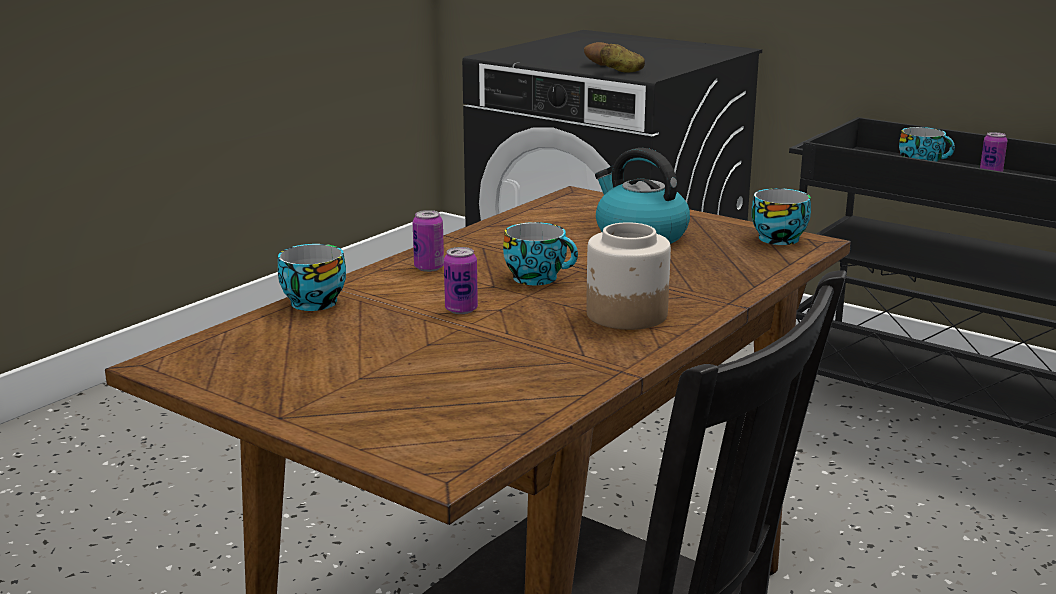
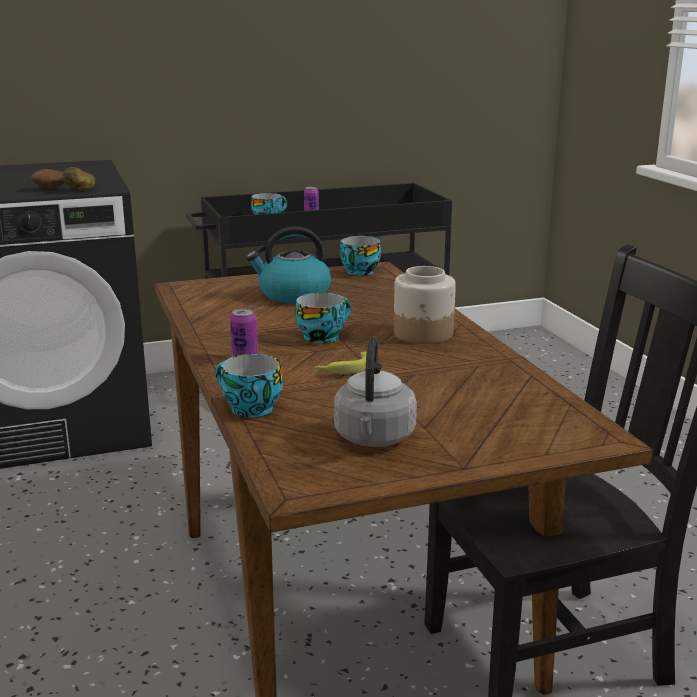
camera: 55 degrees left, 0 degrees up
(303, 364) = (374, 439): none -> grey kettle
(461, 309) = (344, 370): can -> banana

